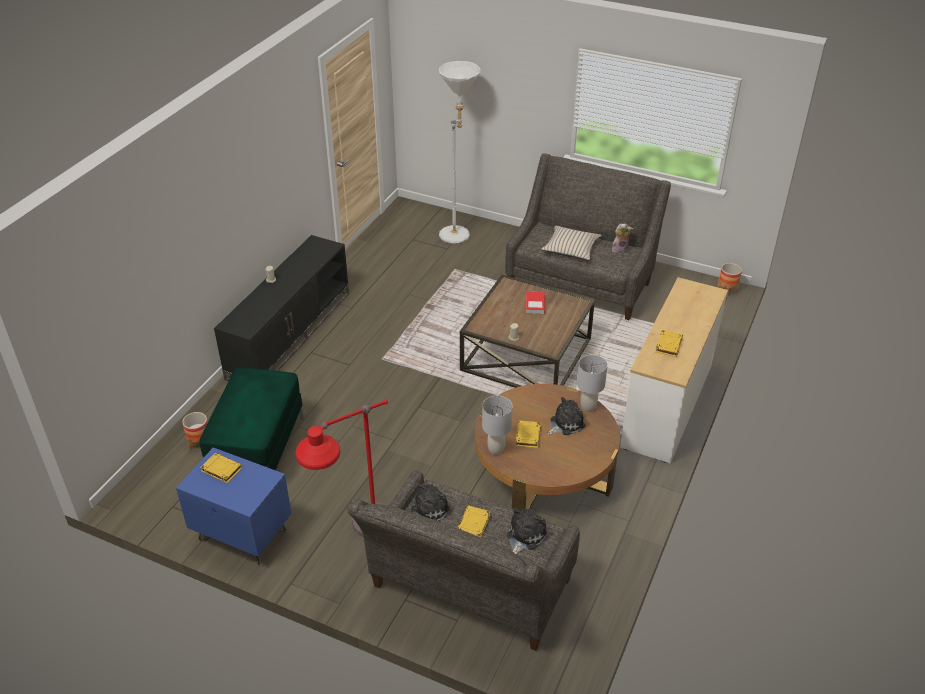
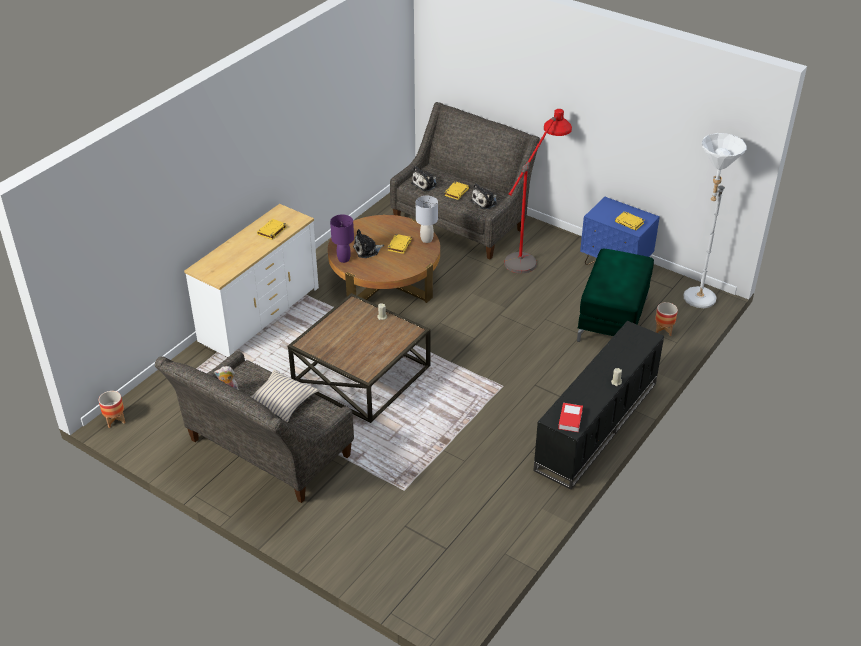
camera: 170 degrees left, 0 degrees up
(458, 232) = (383, 553): white floor lamp -> white floor lamp (695, 301)
(535, 305) = (348, 346): book -> book (570, 419)
(588, 407) = (343, 259): grey table lamp -> purple table lamp

